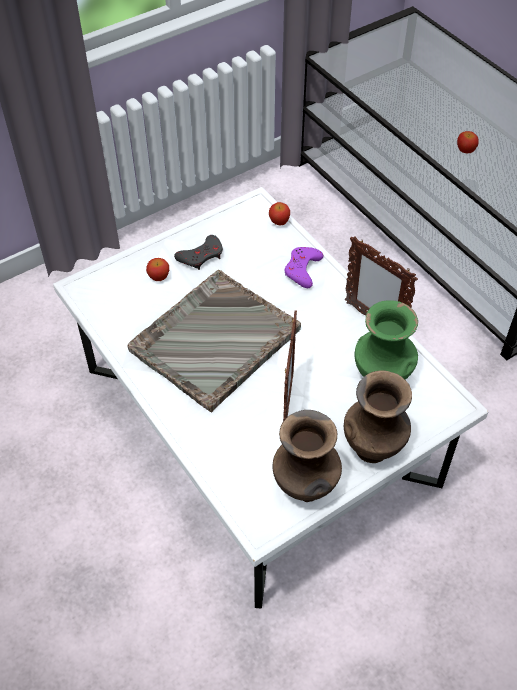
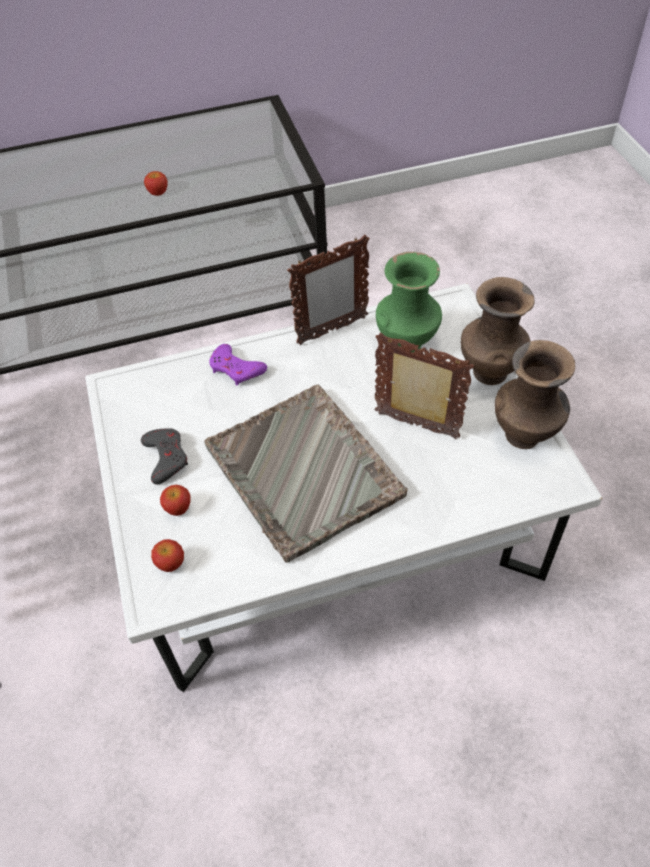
camera: 70 degrees left, 0 degrees up
(279, 221) = (152, 372): apple -> apple (170, 563)

